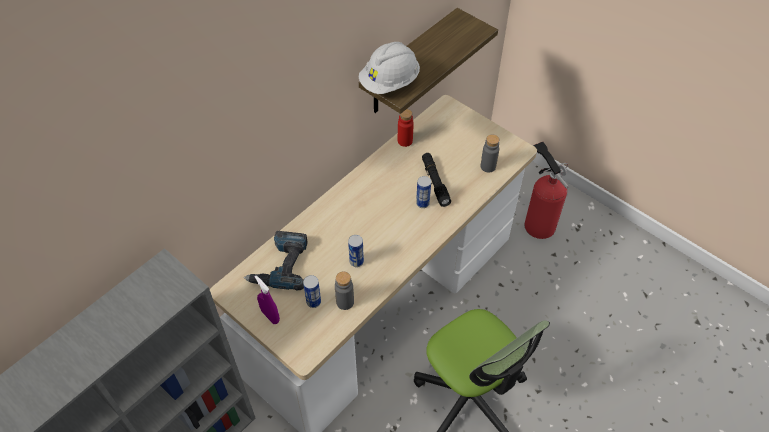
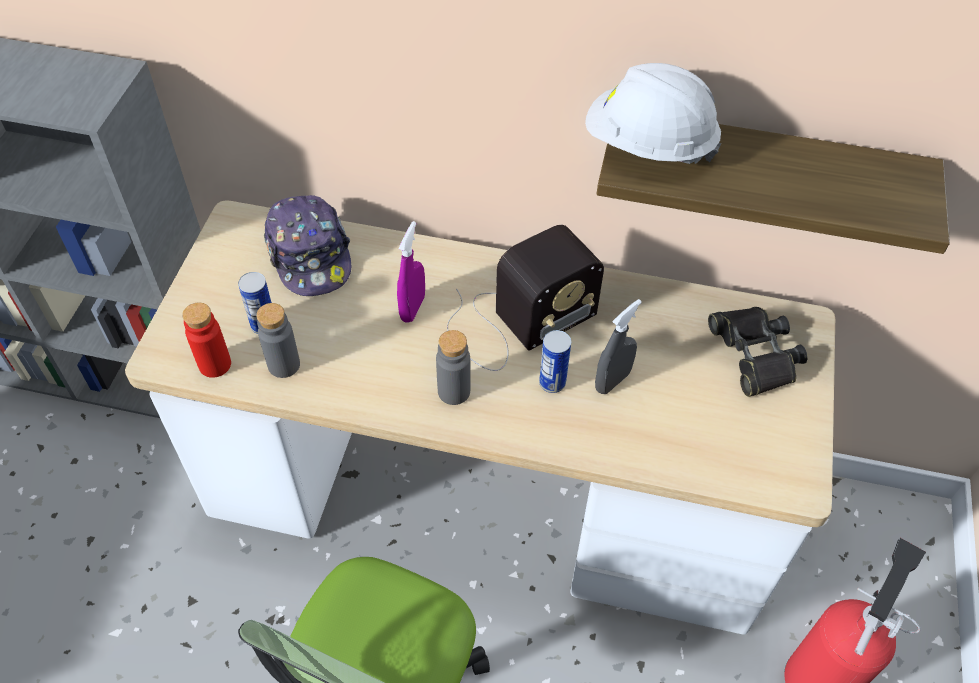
camera: 60 degrees right, 0 degrees up
(270, 316) = (212, 286): purple spray bottle -> purple spray bottle (412, 308)
(280, 265) = (310, 255): power drill -> cap
(356, 261) = (371, 345): can -> none
(380, 201) = (516, 322): none -> radio
(405, 141) = (671, 298): red bottle -> red bottle (215, 364)
(435, 182) = (612, 381): black flashlight -> grey spray bottle
(451, 130) = (754, 354): none -> black binoculars
(488, 166) = (714, 448): grey bottle -> grey bottle (454, 391)

